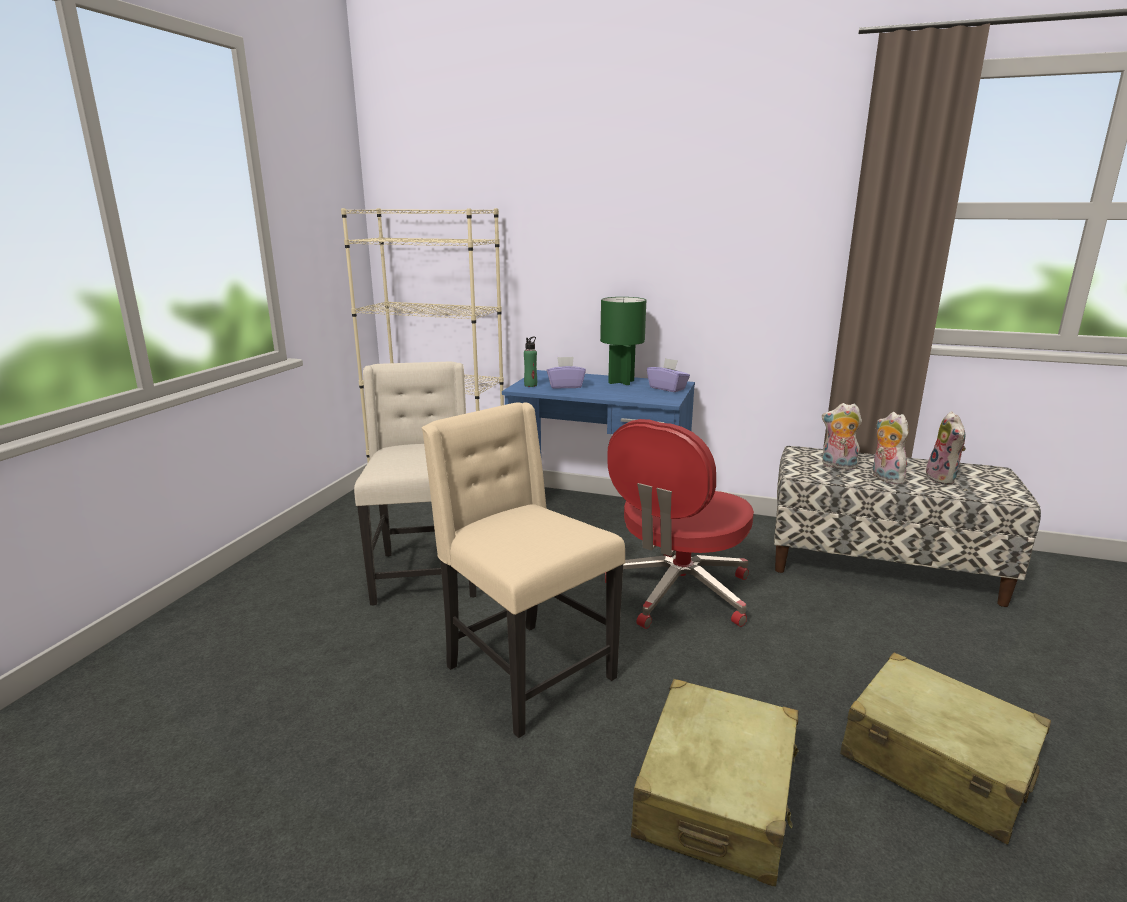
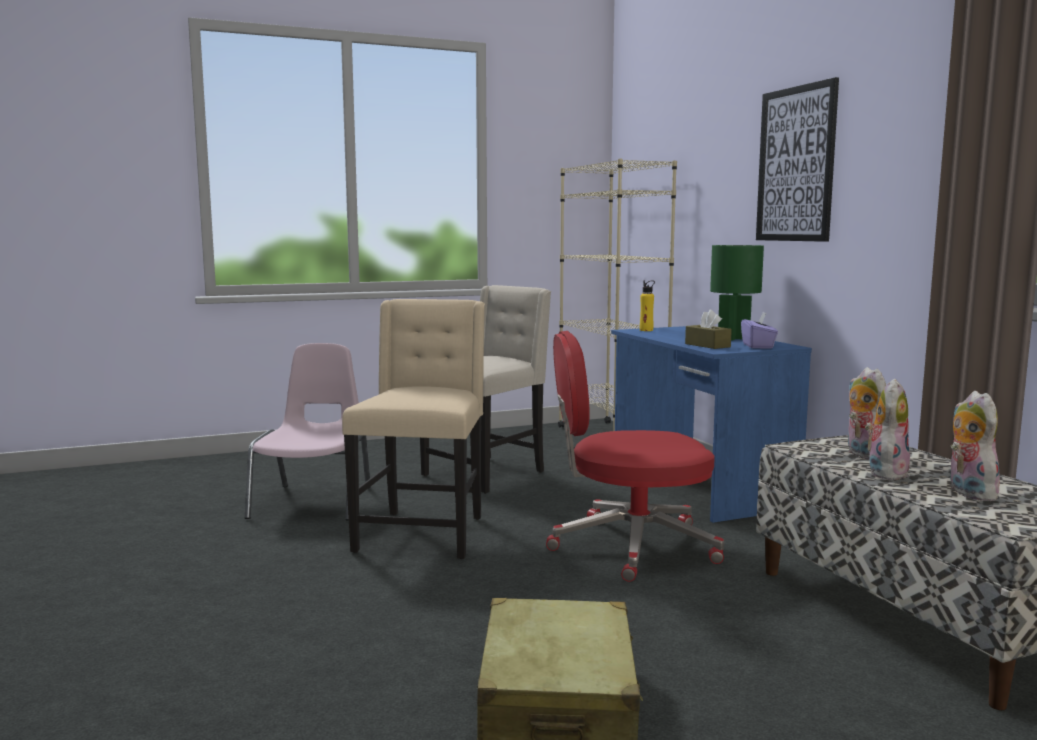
camera: 50 degrees right, 10 degrees down
(331, 702) = (314, 502): none -> pink chair
(530, 385) = (646, 330): green bottle -> yellow bottle
(565, 386) = (672, 334): purple tissue box -> none
(639, 396) = (707, 345): none -> brown tissue box
(666, 225) = (796, 164): none -> picture
(716, 797) = (377, 625): beige suitcase -> none
(943, 479) = (967, 492): plush toy -> plush toy turned 120 degrees clockwise

